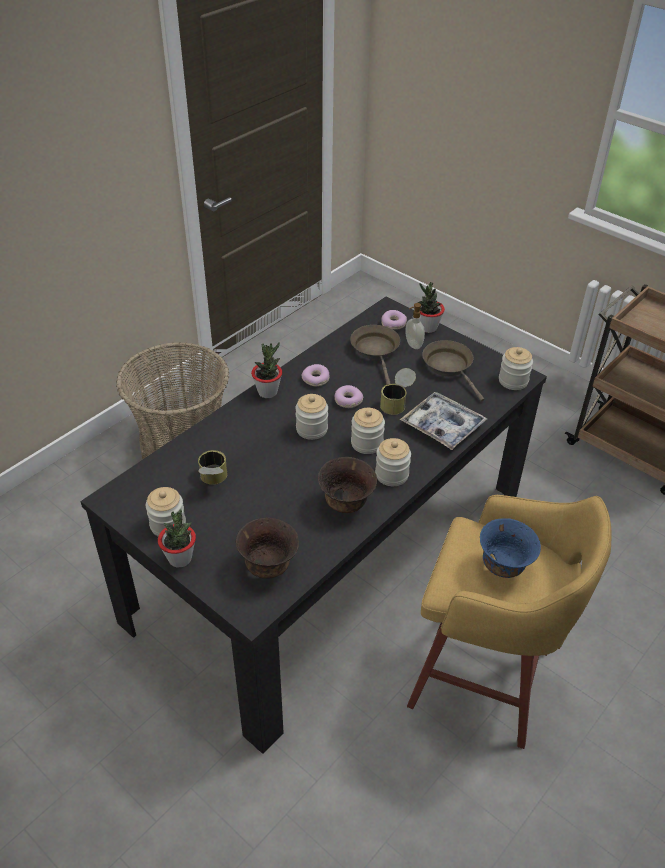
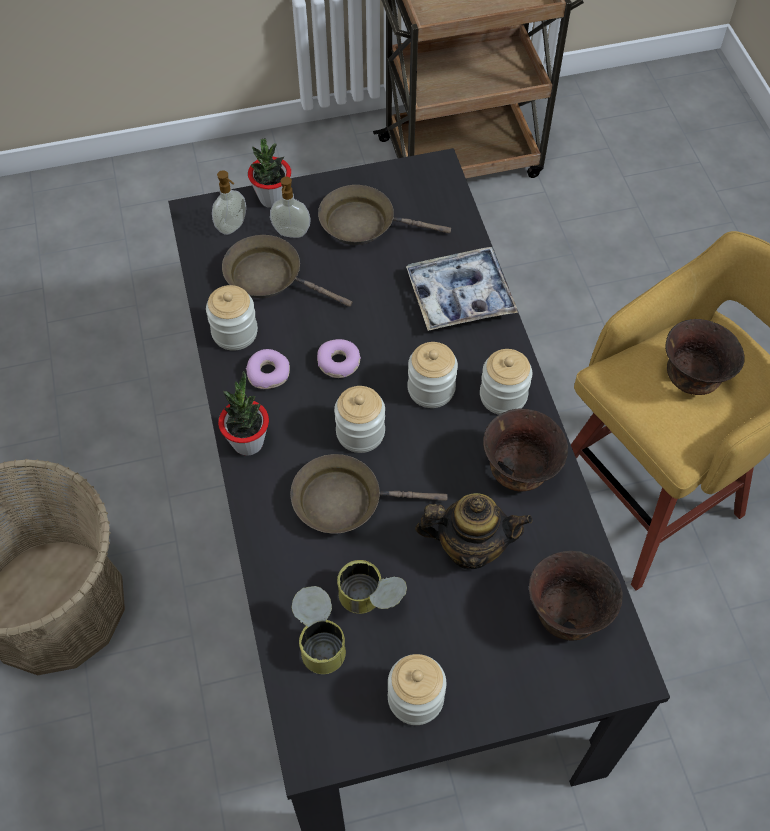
camera: 55 degrees left, 15 degrees up
(180, 558) = (486, 713): potted plant -> none
(264, 443) = (344, 500): none -> brown frying pan
(278, 505) = (470, 546): none -> teapot
(393, 324) = (232, 227): donut -> soap dispenser
(397, 402) = (383, 314): can -> can (320, 639)
(503, 567) = (691, 379): blue bowl -> brown bowl
(513, 381) = (437, 182): jar -> jar (235, 332)

